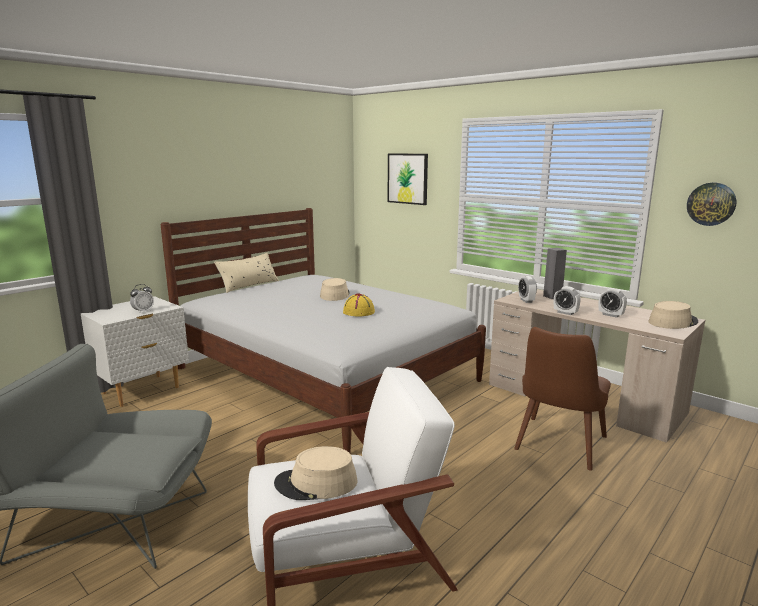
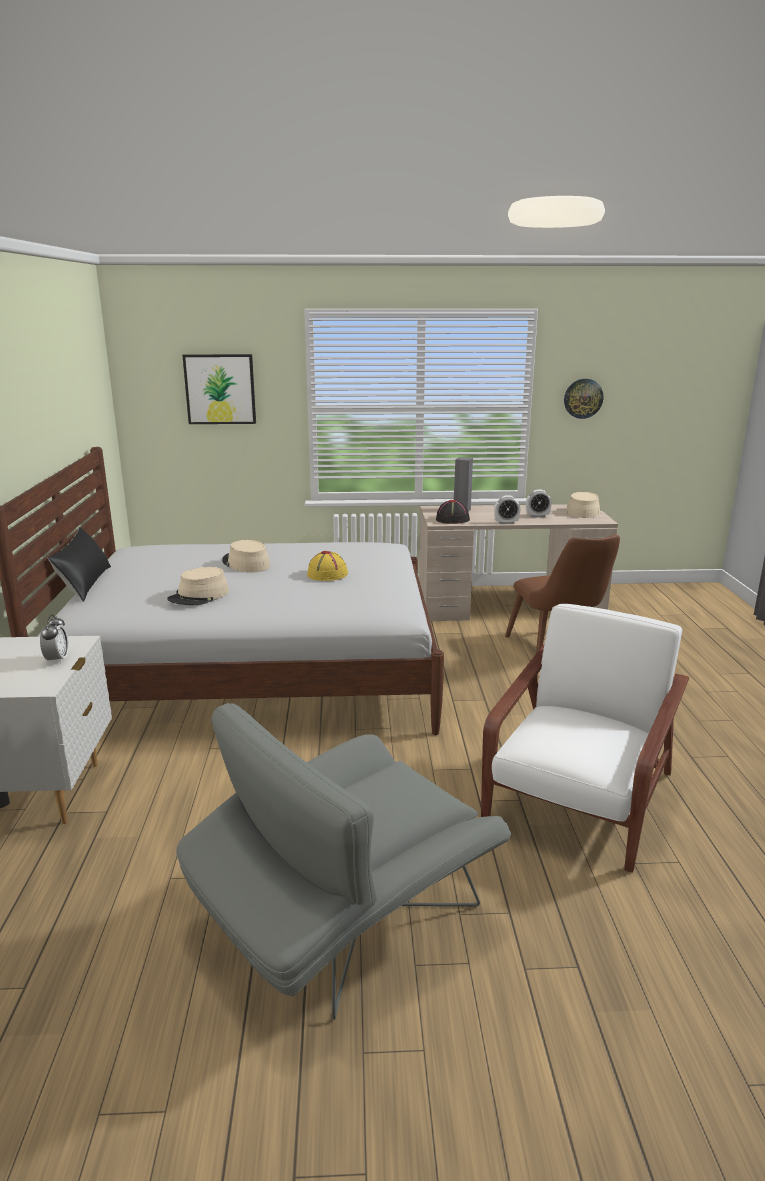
camera: 45 degrees left, 5 degrees up
(248, 285) = (84, 583): beige pillow -> black pillow
(316, 483) = (581, 734): beige hat -> beige hat (199, 596)
(526, 300) = (453, 519): alarm clock -> black hat

